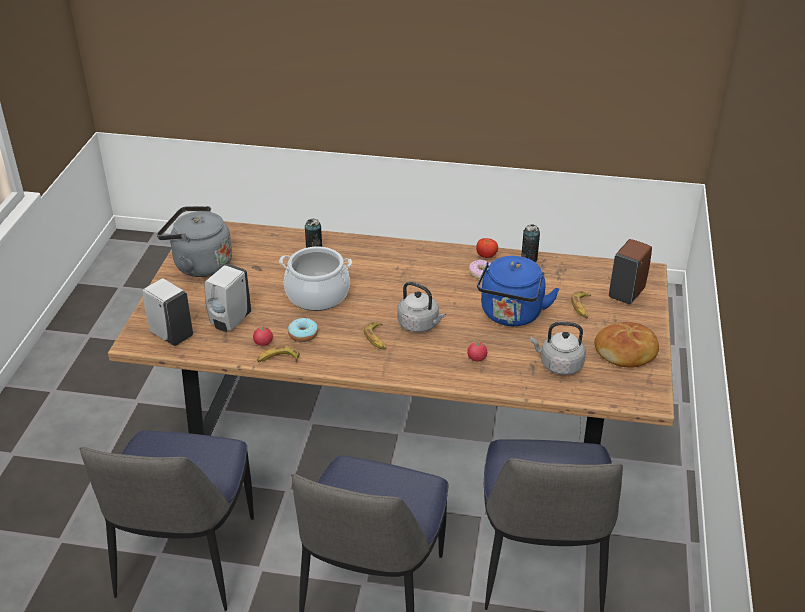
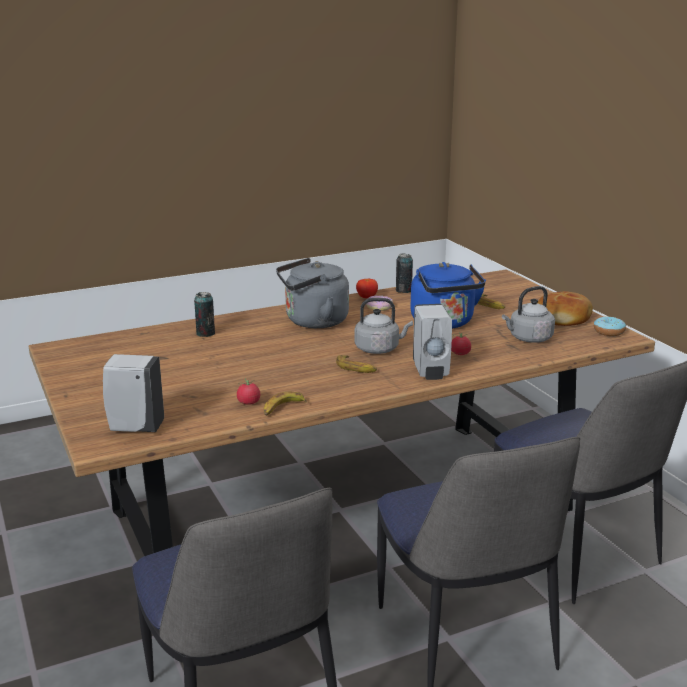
camera: 35 degrees left, 15 degrees down
(199, 264) = (90, 372): grey kettle -> grey kettle (313, 322)
(230, 322) = (189, 400): white soap dispenser -> white soap dispenser (430, 372)
(303, 334) = (280, 386): donut -> donut (609, 332)
(317, 295) = (253, 358): cooking pot -> none
(627, 293) = (508, 289): brown soap dispenser -> none

